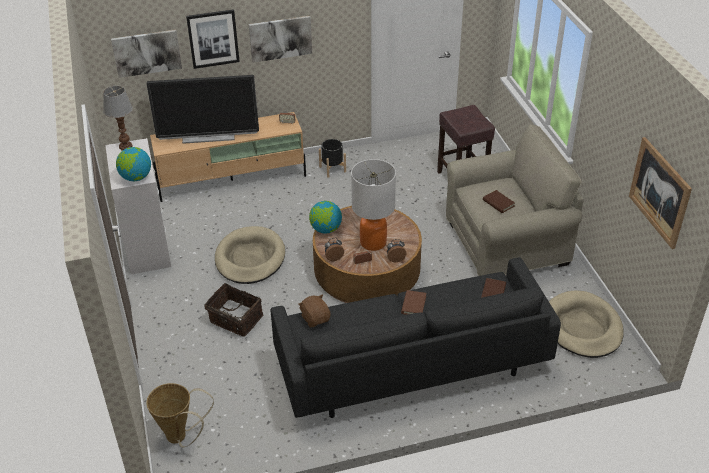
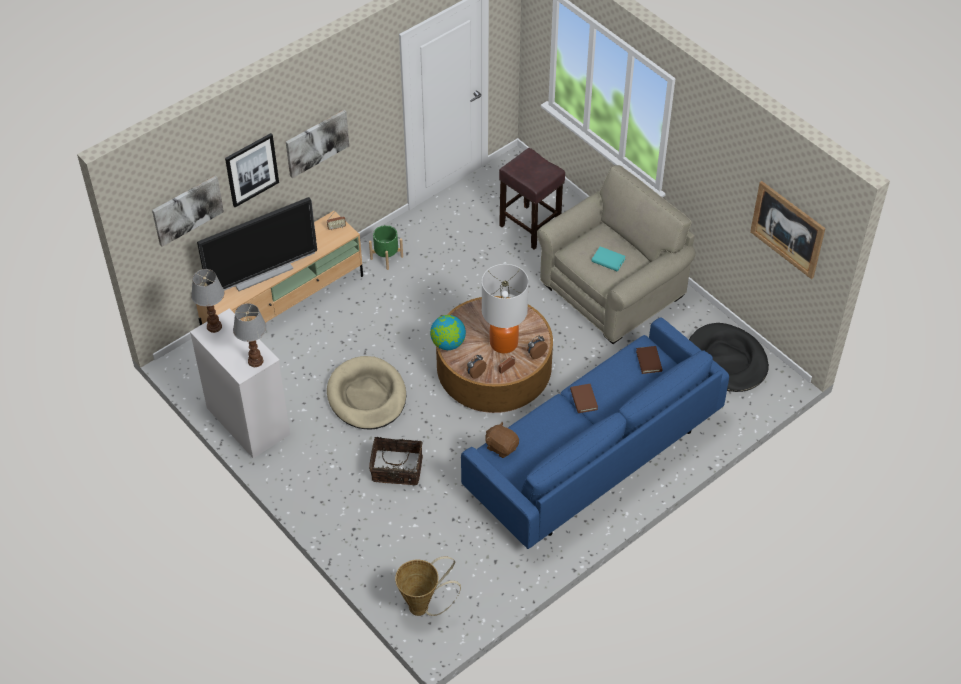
camera: 25 degrees left, 10 degrees up
(136, 177) = (255, 361): globe -> table lamp
(332, 169) = (386, 257): black planter -> green planter
(411, 364) = (592, 455): black sofa -> blue sofa
(498, 203) = (608, 260): brown book -> turquoise book
(582, 327) = (726, 361): beige dog bed -> black dog bed

